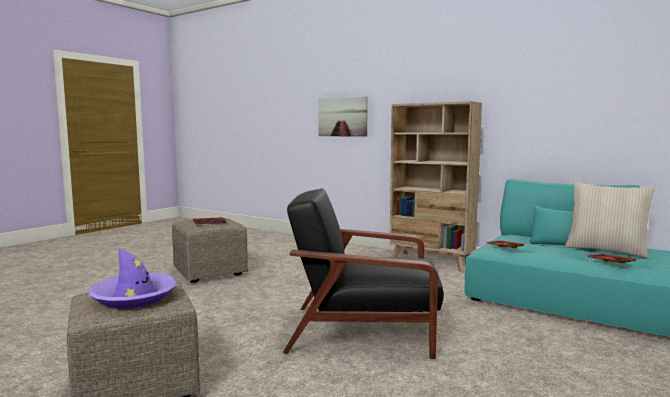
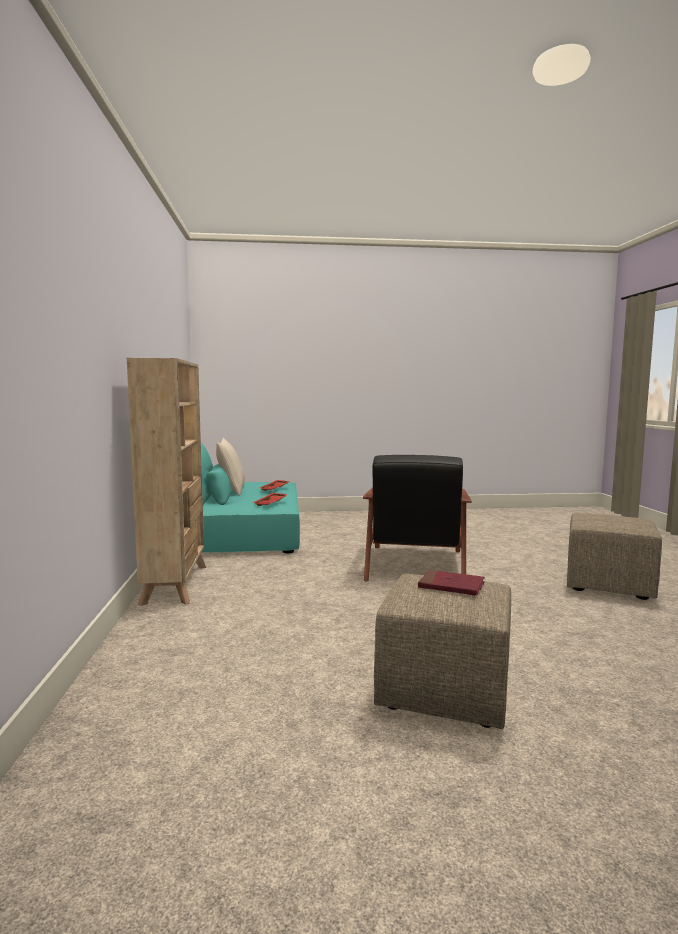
camera: 130 degrees left, 0 degrees up
(134, 297) = (610, 518): purple hat -> none
(342, 117) = (60, 369): picture -> none
(364, 330) = (415, 564): black armchair -> black armchair turned 45 degrees clockwise

